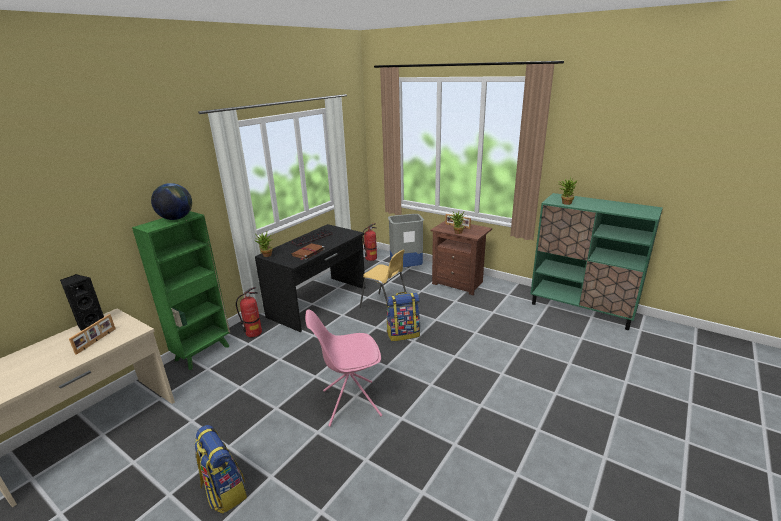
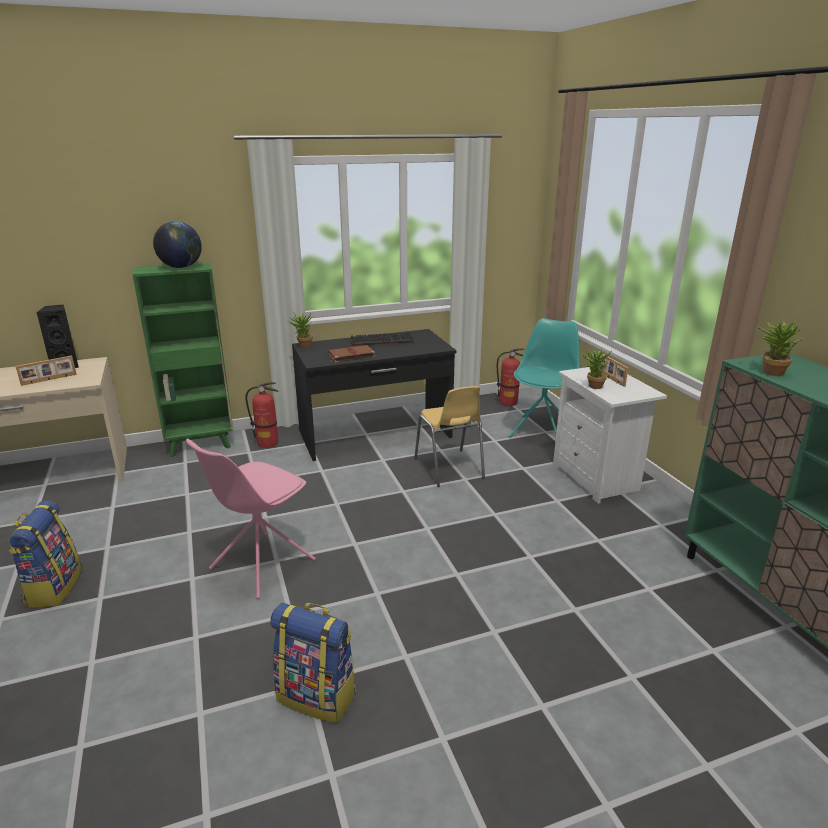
camera: 35 degrees right, 0 degrees up
(350, 403) = (261, 565): pink chair -> pink chair turned 75 degrees counterclockwise
(403, 334) = (426, 514): backpack -> backpack (318, 695)
(406, 268) = (541, 431): grey trash can -> turquoise chair
(459, 283) = (597, 478): brown nightstand -> white nightstand

